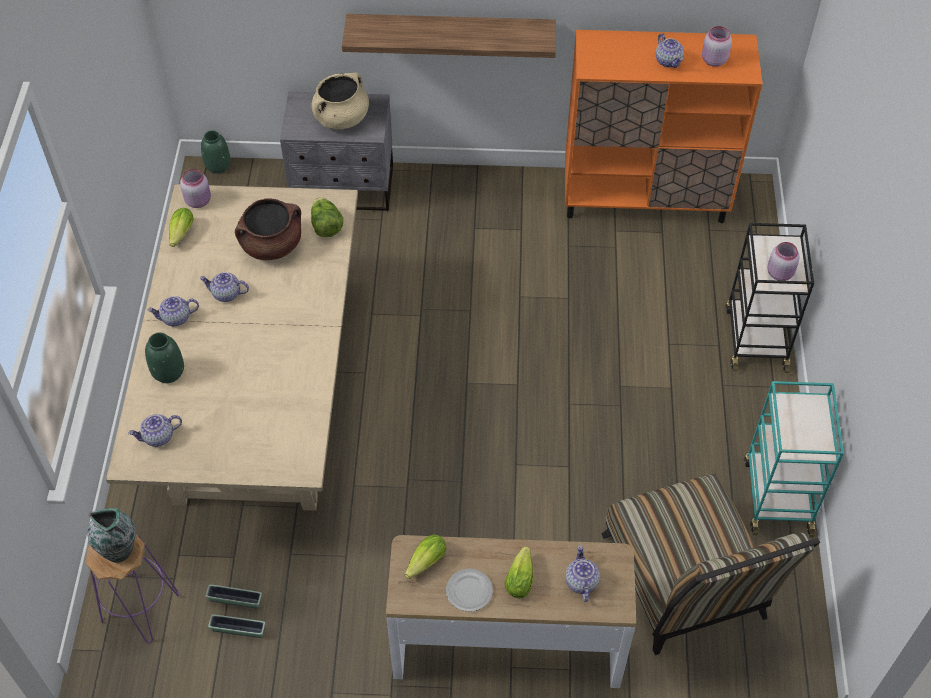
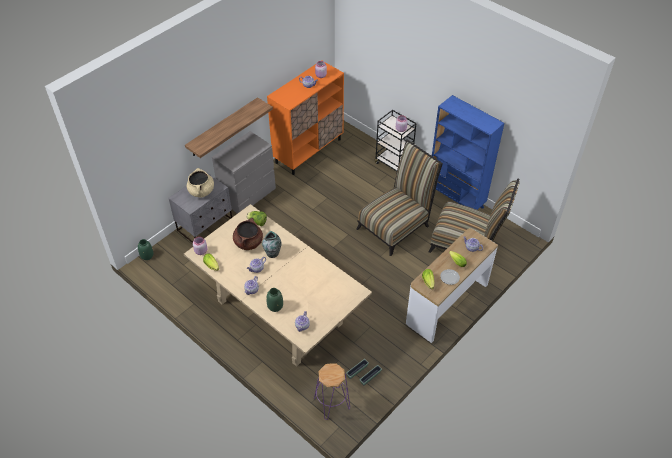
camera: 50 degrees left, 5 degrees down
(119, 550) = (332, 372): vase -> vase (273, 253)
(460, 192) = (248, 194): none -> grey dresser
(613, 440) = (396, 225): none -> chair
(777, 495) = (455, 200): turquoise cart -> blue bookcase

